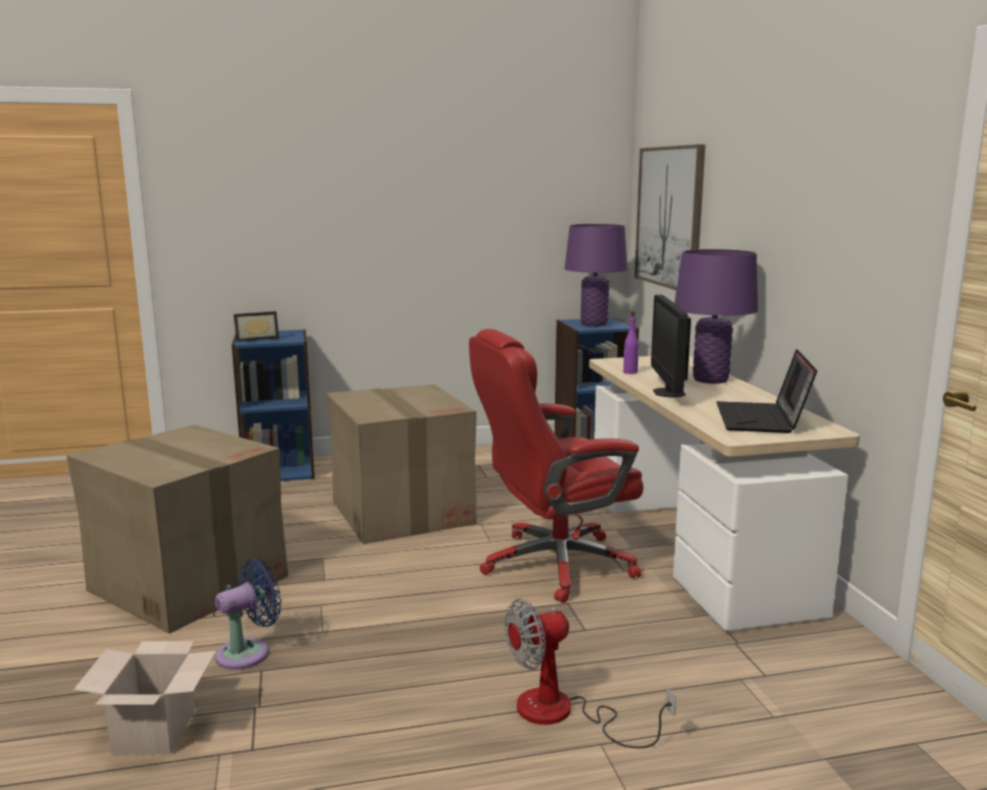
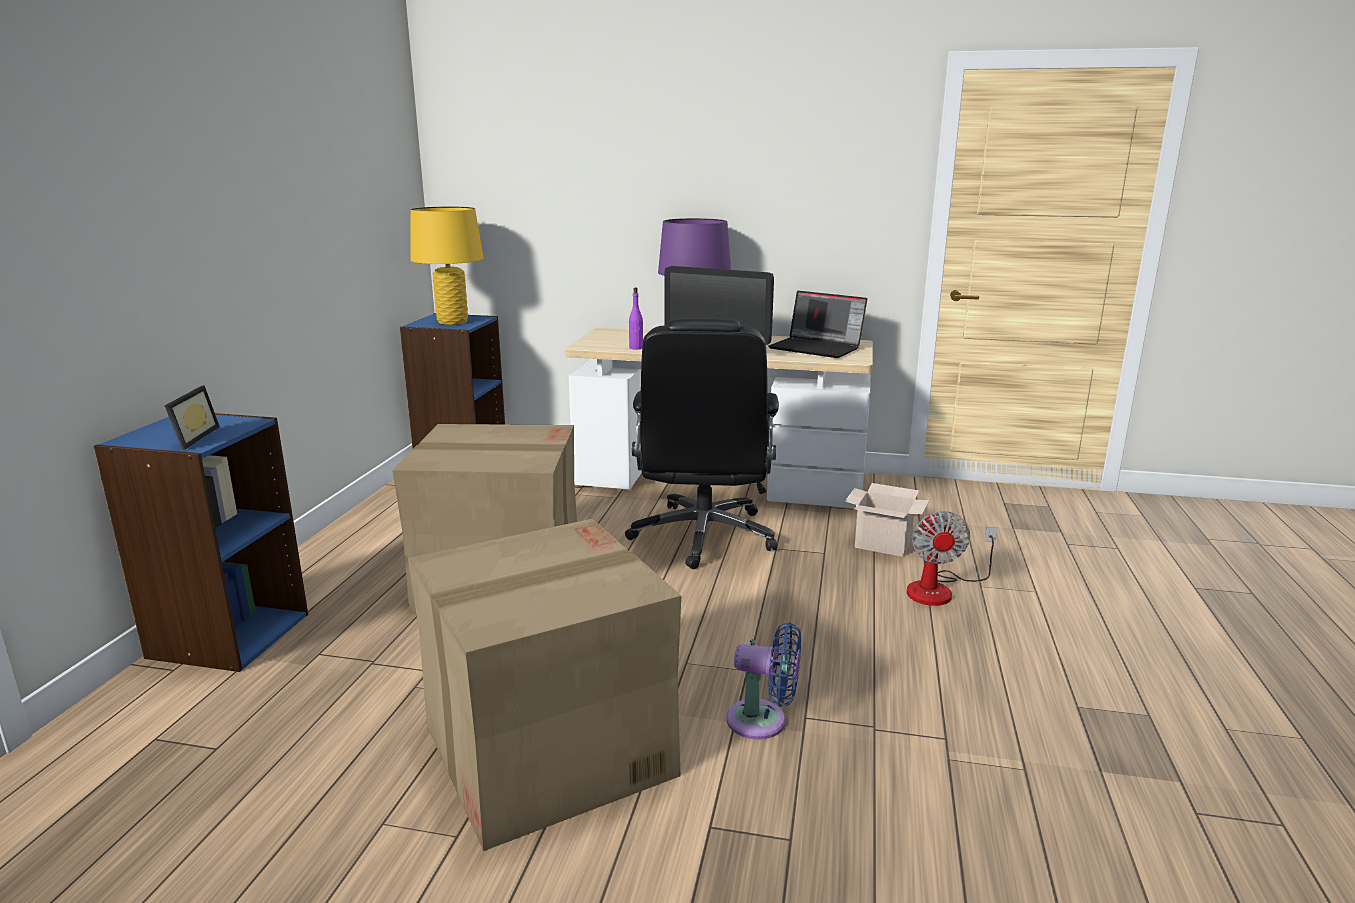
camera: 65 degrees left, 5 degrees up
(155, 732) = (898, 798): cardboard box -> cardboard box (884, 544)
(248, 652) = (763, 721): blue fan -> blue fan turned 120 degrees clockwise
(554, 565) = (703, 536): red office chair -> black office chair
(594, 324) = (452, 322): purple table lamp -> yellow table lamp
(669, 217) = (526, 194): picture -> none

